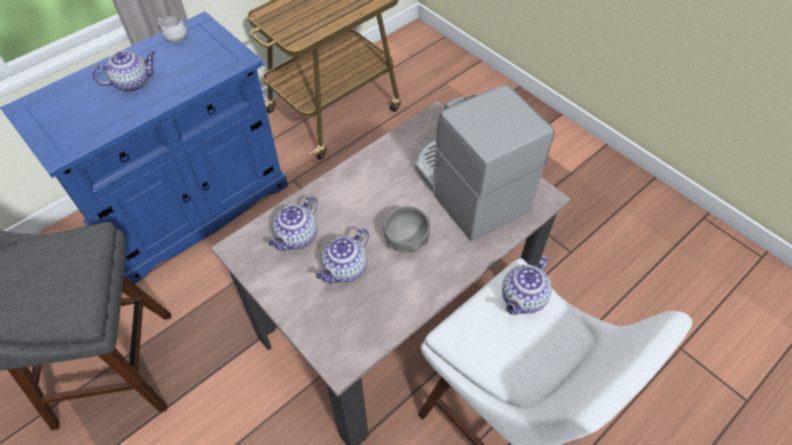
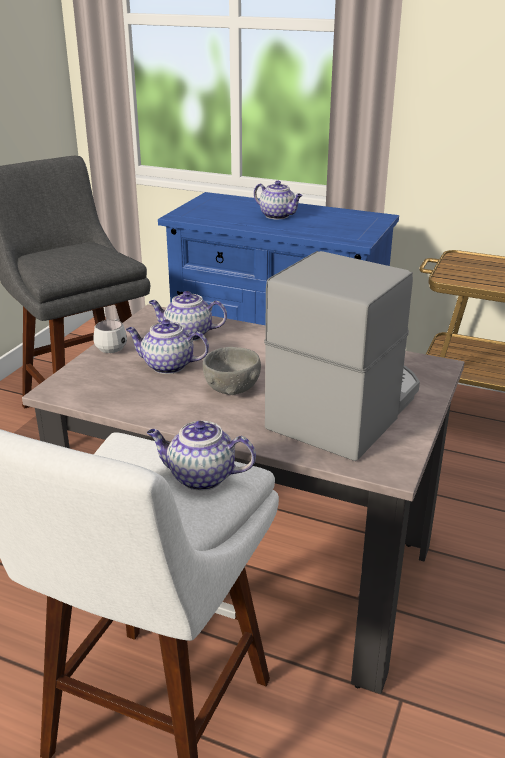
camera: 65 degrees right, 25 degrees down
(173, 37) = (349, 213): white mug -> white mug (113, 347)

